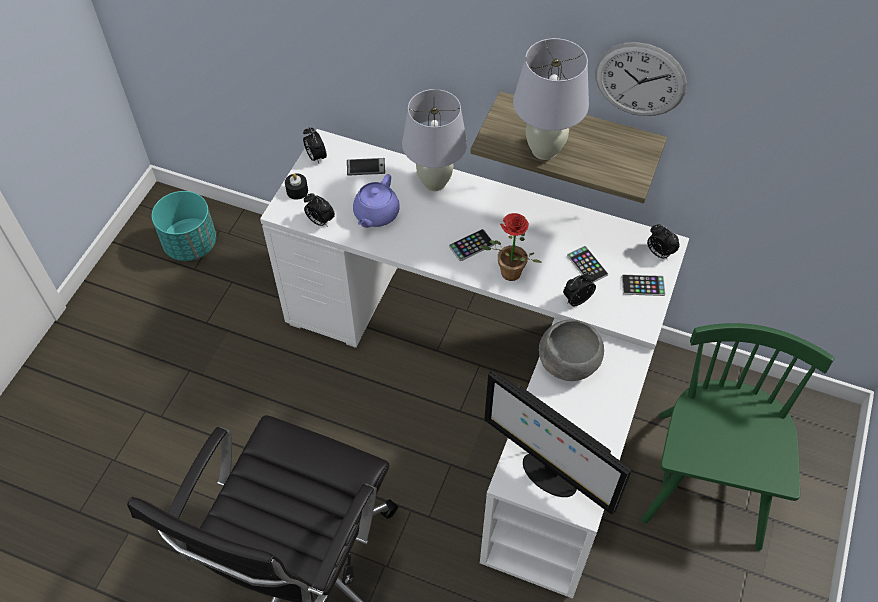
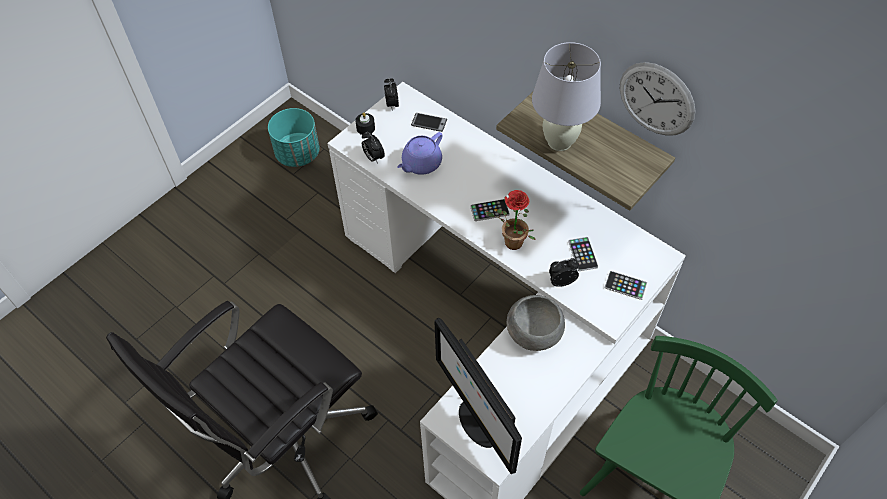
camera: 20 degrees right, 0 degrees up
(434, 182) = (480, 149): white table lamp -> none
(659, 253) = (652, 261): alarm clock -> none

